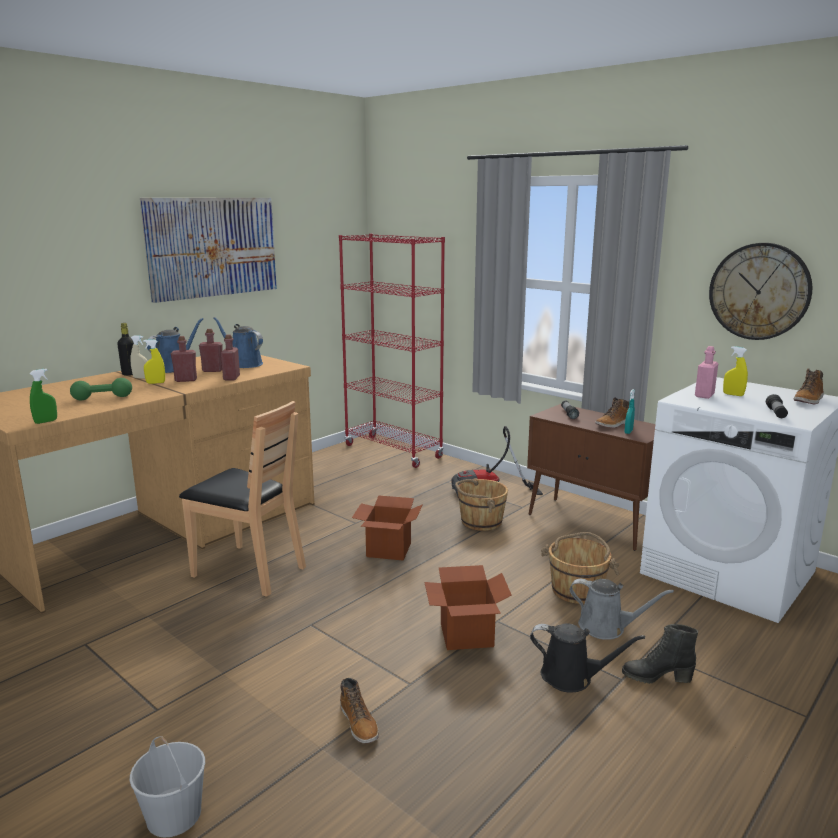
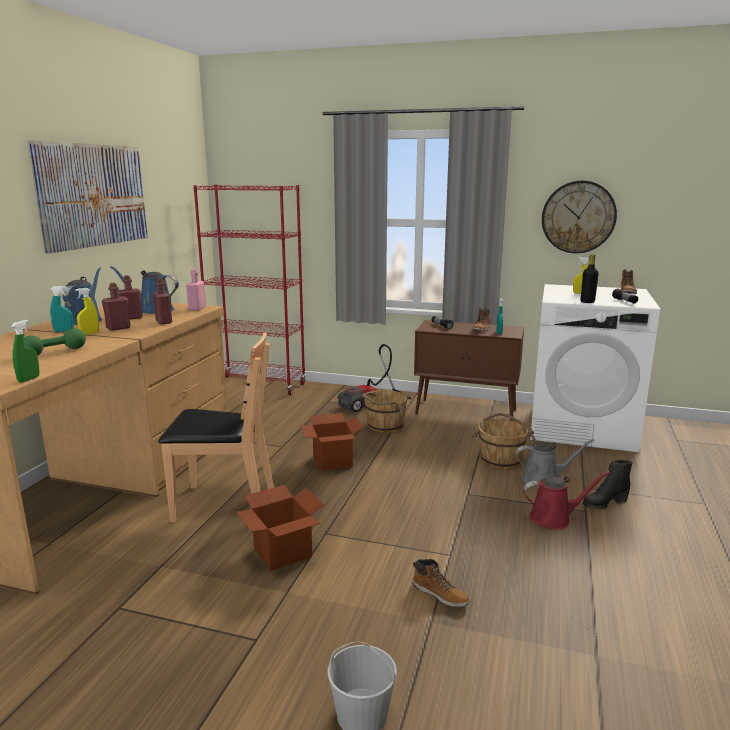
camera: 25 degrees left, 0 degrees up
(130, 374) = (43, 329): black bottle -> black bottle (587, 302)
(141, 378) = (63, 331): beige spray bottle -> turquoise spray bottle
(466, 635) = (455, 509): cardboard box -> cardboard box (283, 552)
(571, 677) = (554, 518): black watering can -> red watering can
(704, 395) = (564, 295): pink bottle -> pink bottle (197, 308)

